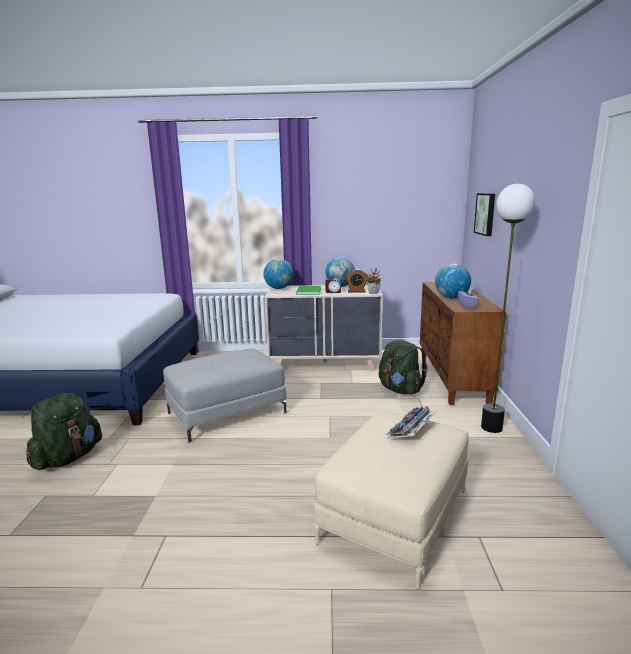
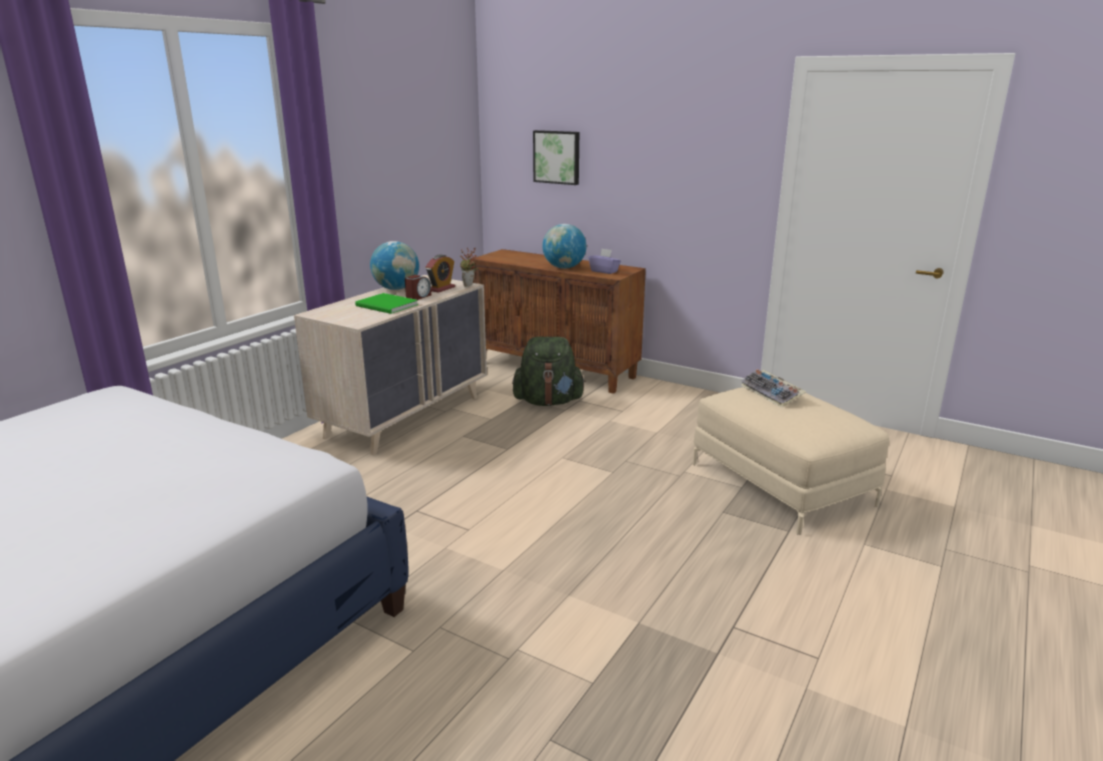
camera: 60 degrees left, 5 degrees up
(68, 458) = (440, 706): green backpack -> none
(227, 413) = (463, 522): grey ottoman -> none
(279, 288) = (327, 314): globe -> none
(491, 427) = (676, 394): floor lamp -> none

